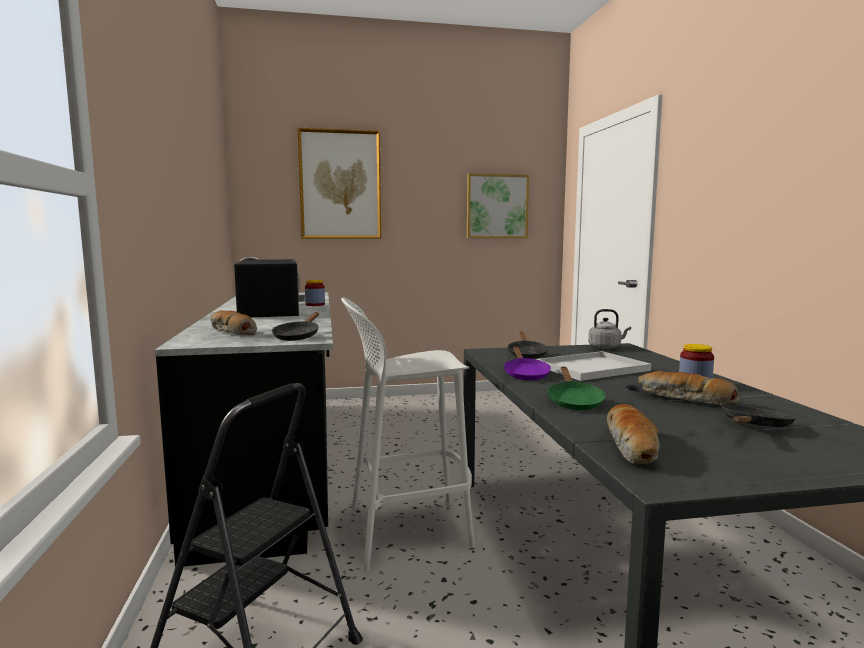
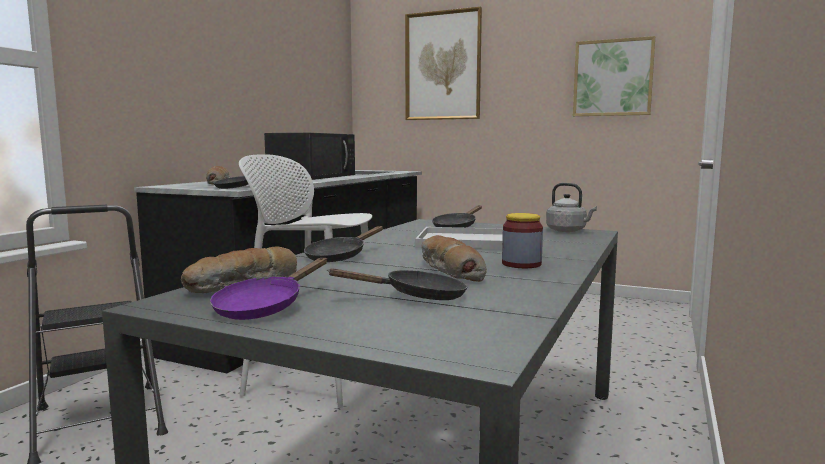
camera: 35 degrees right, 0 degrees up
(315, 305) = (361, 176): jar -> none
(525, 374) = (387, 237): purple frying pan -> purple frying pan (264, 307)
(573, 401) = (339, 257): green frying pan -> black frying pan

